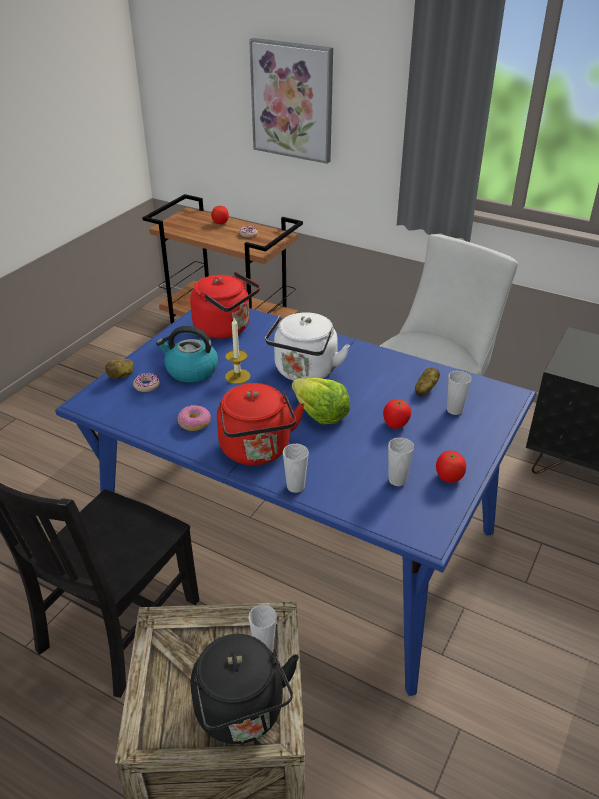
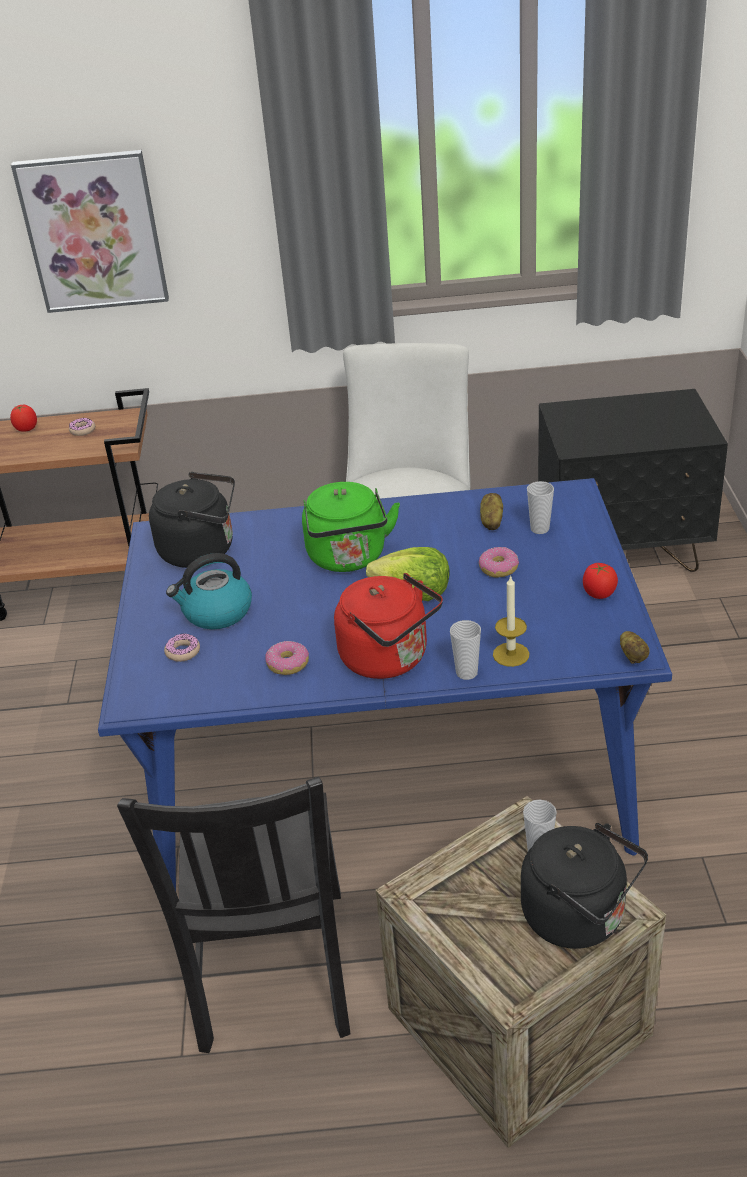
camera: 30 degrees left, 0 degrees up
(122, 376) = (138, 655): potato -> potato (633, 656)
(225, 329) = (202, 550): red kettle -> black kettle
(237, 376) = (278, 595): candle -> candle (511, 654)
(304, 372) = (349, 558): white kettle -> green kettle
(395, 424) = (498, 568): tomato -> donut
(397, 480) = (556, 619): cup -> none

